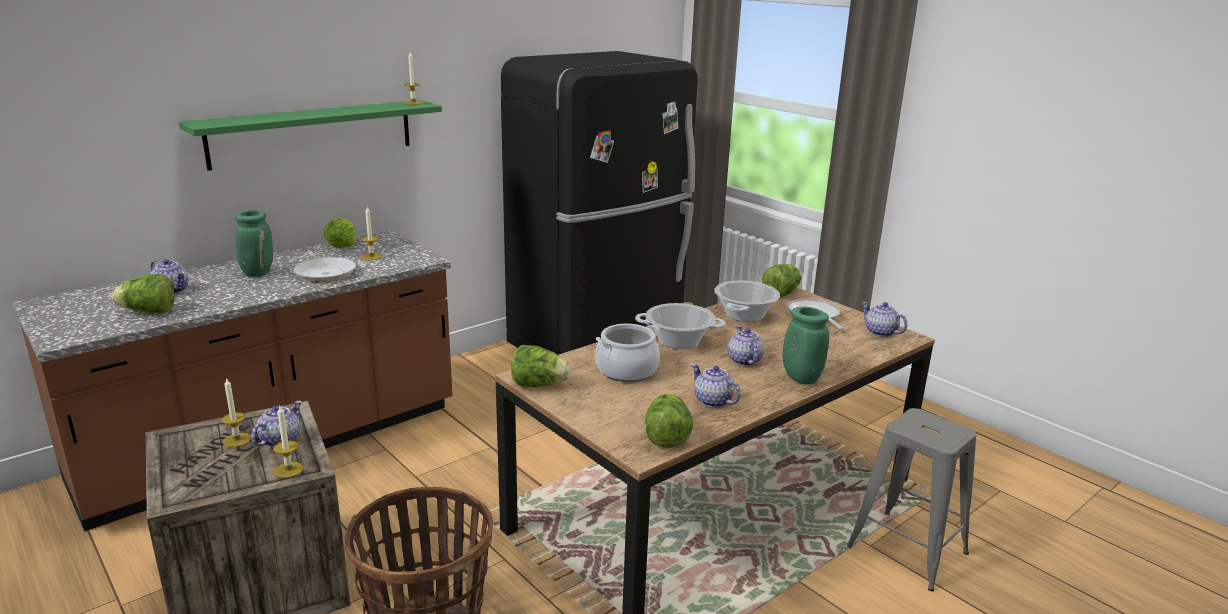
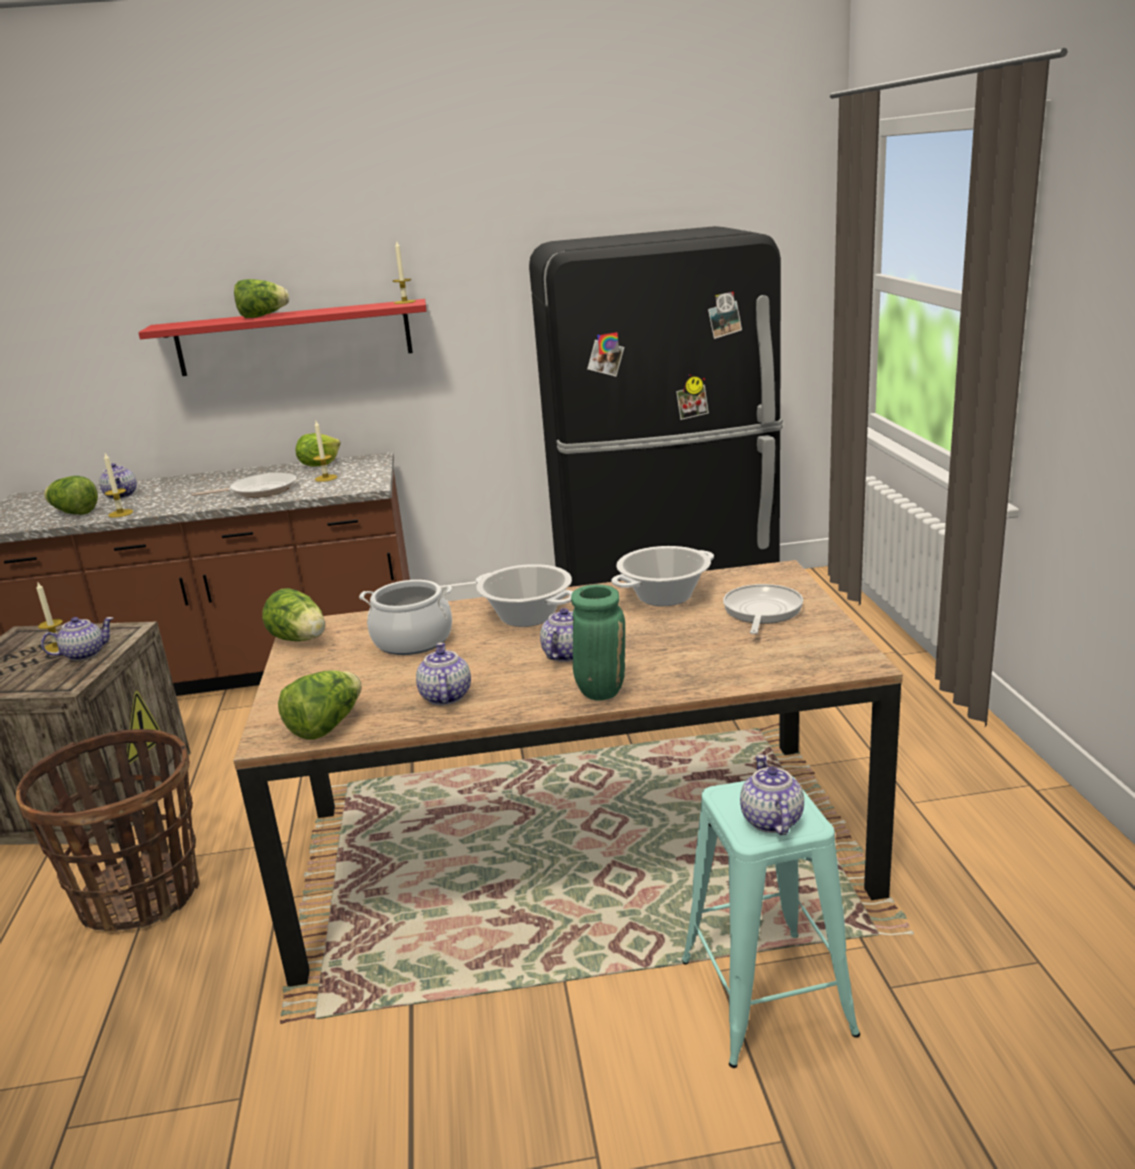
camera: 35 degrees right, 0 degrees up
(258, 273) = (208, 485): green vase -> none
(289, 470) = (51, 683): candle -> candle (120, 513)
(313, 133) = (294, 338): green shelf -> red shelf
(325, 273) = (259, 491): frying pan -> frying pan turned 105 degrees counterclockwise
(781, 293) = (766, 574): lettuce -> lettuce (262, 316)
(880, 332) = (826, 649): teapot -> teapot (770, 820)
(907, 550) = (766, 996): grey stool -> turquoise stool

